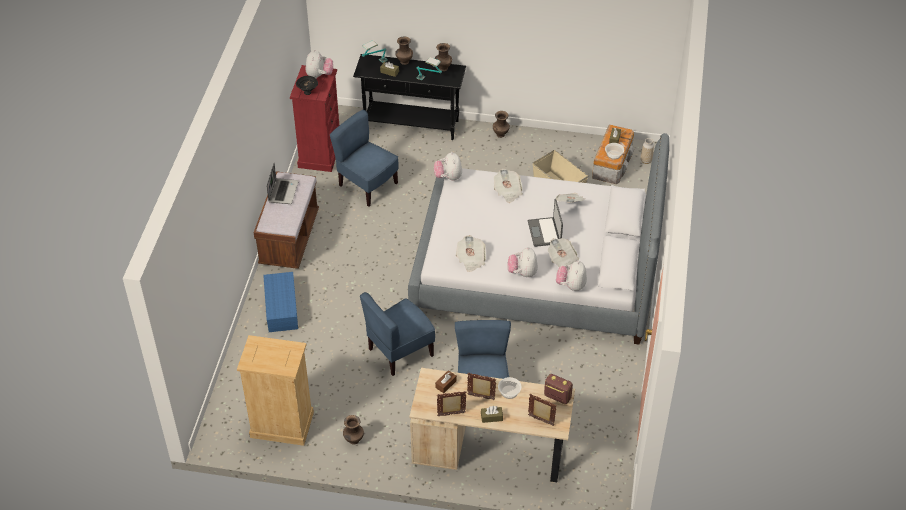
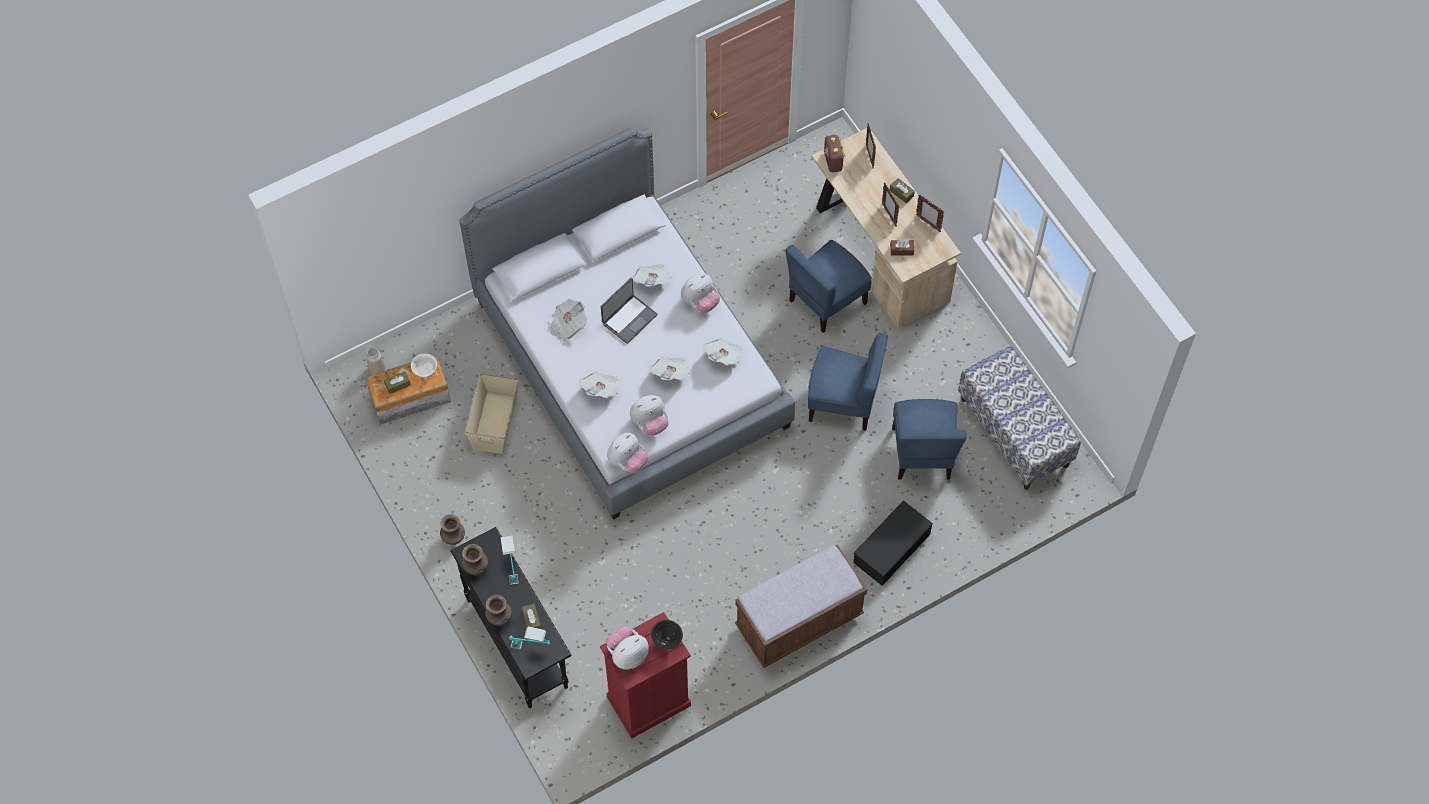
camera: 130 degrees left, 15 degrees up
(281, 307) = (891, 549): blue storage box -> black storage box
(281, 425) = (1014, 432): beige dresser -> bench
(283, 191) = (790, 606): laptop -> none
(353, 440) = (972, 362): brown vase -> none
(367, 185) = (654, 610): blue chair -> blue chair (922, 453)
(486, 229) = (671, 373): none -> newspaper
(509, 392) = (862, 198): bowl -> none
(571, 285) = (679, 253): plush toy -> plush toy (650, 423)

